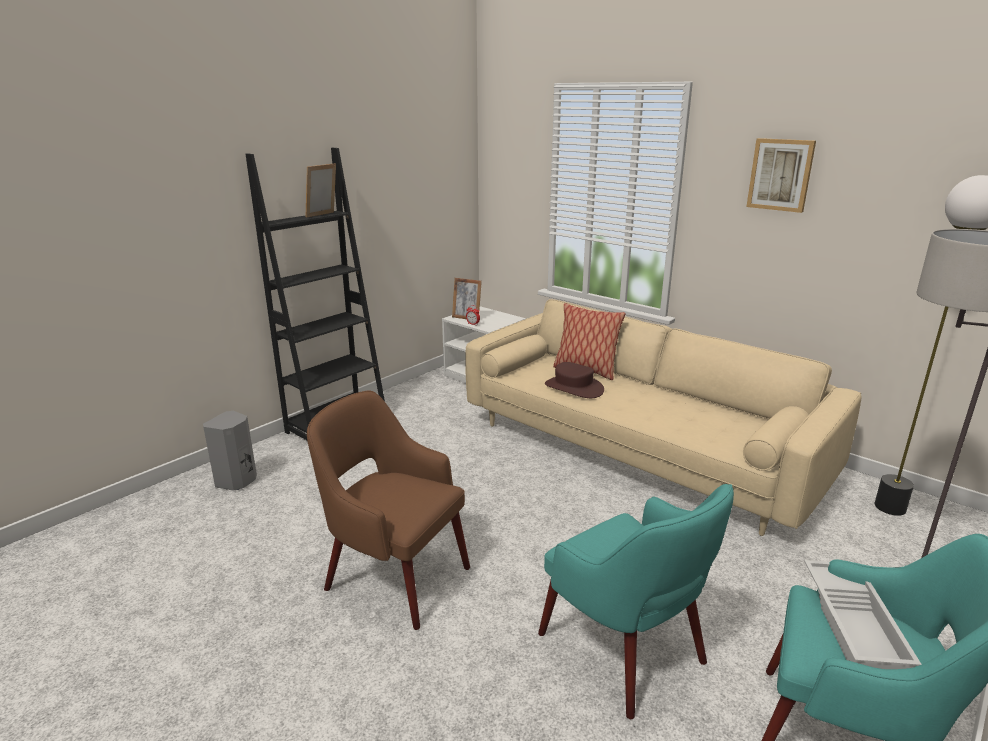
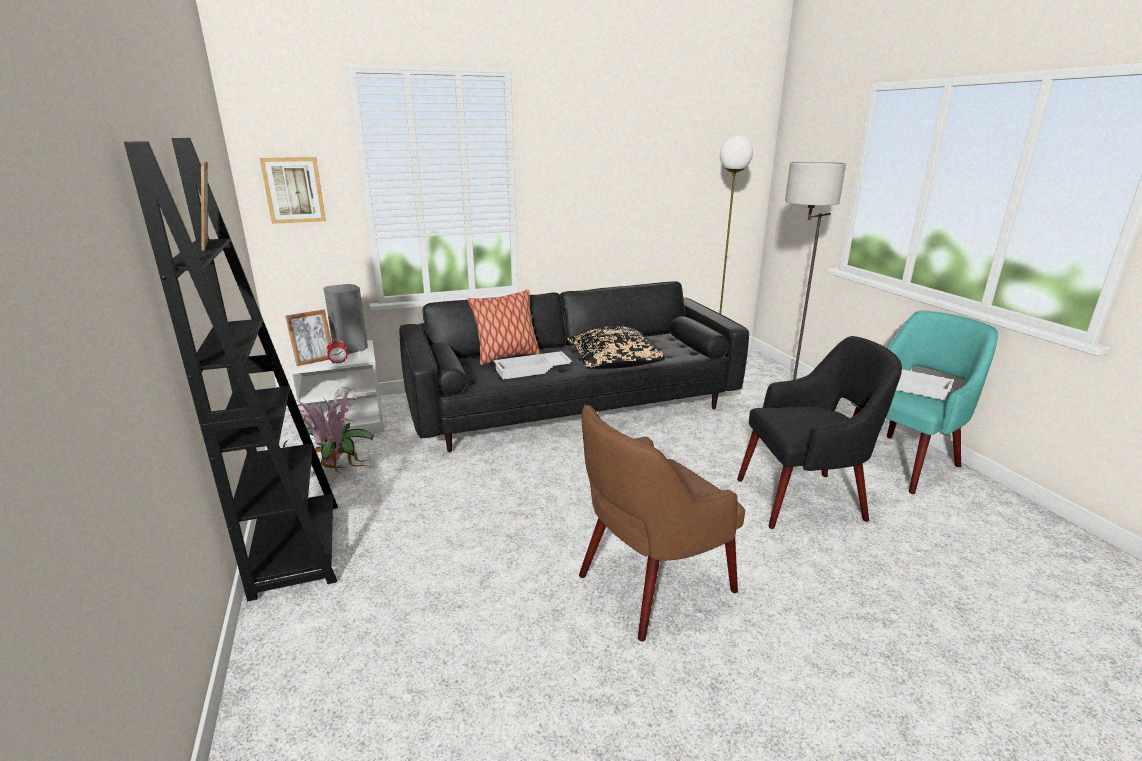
camera: 60 degrees left, 0 degrees up
(237, 481) = (326, 680): grey speaker -> grey speaker (351, 349)
(425, 398) = (334, 470): none -> potted plant
(573, 388) = (532, 370): brown hat -> white tray
(624, 650) = (803, 499): turquoise armchair -> black armchair
(638, 449) = (572, 405): beige sofa -> black sofa
(654, 415) = (615, 360): none -> black pillow
(780, 175) = (596, 149): picture -> picture (294, 190)

